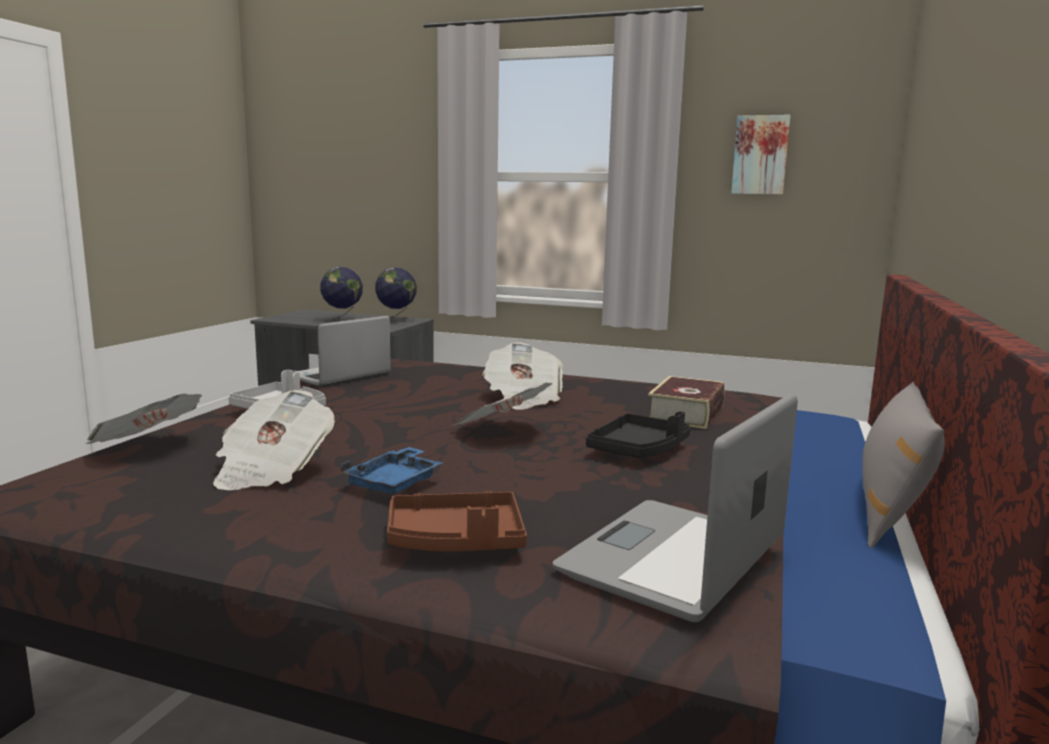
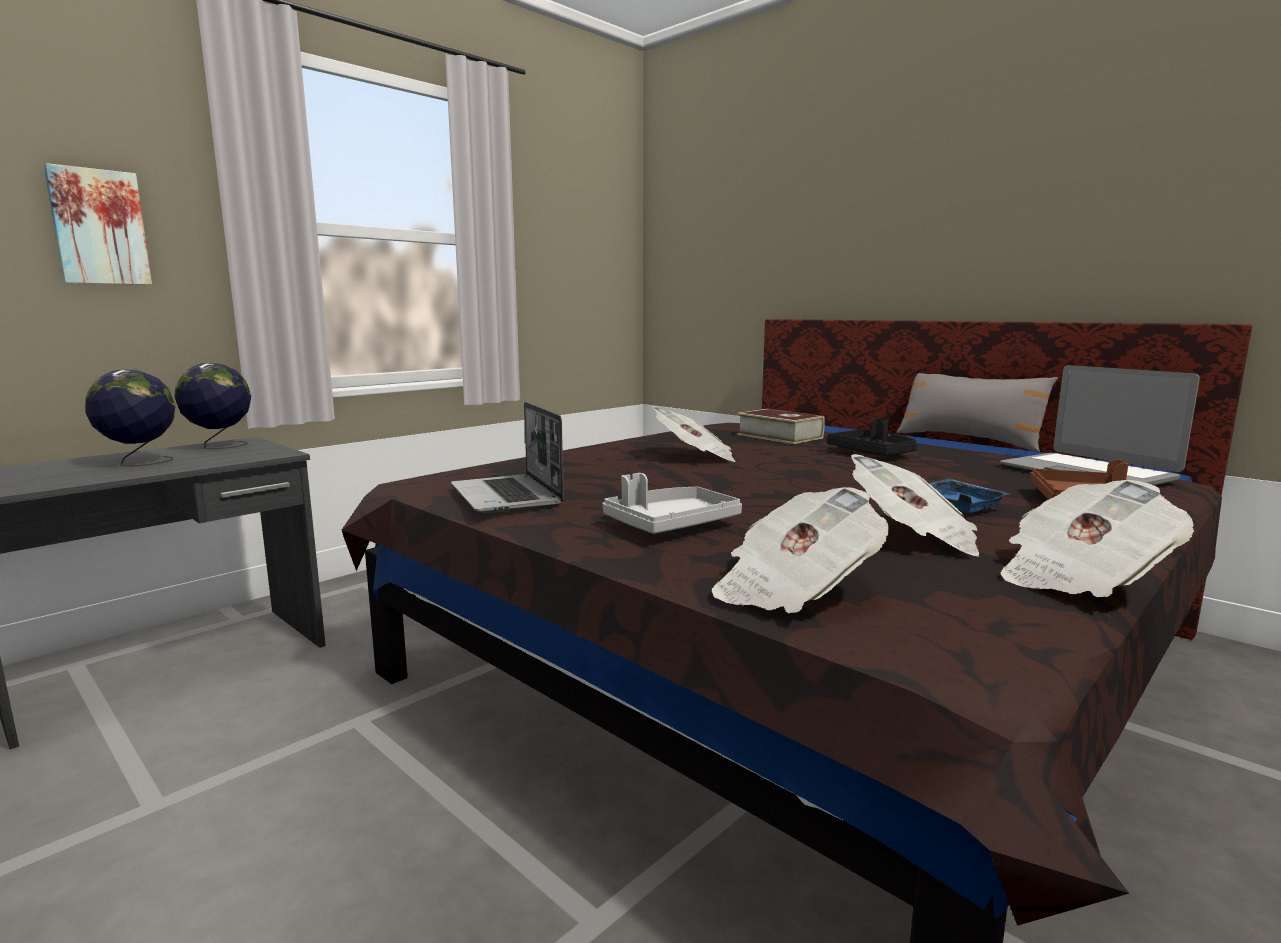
camera: 65 degrees left, 0 degrees up
(501, 430) = (804, 471): newspaper -> newspaper (1080, 577)
(760, 155) = (563, 226): picture -> picture (99, 227)

